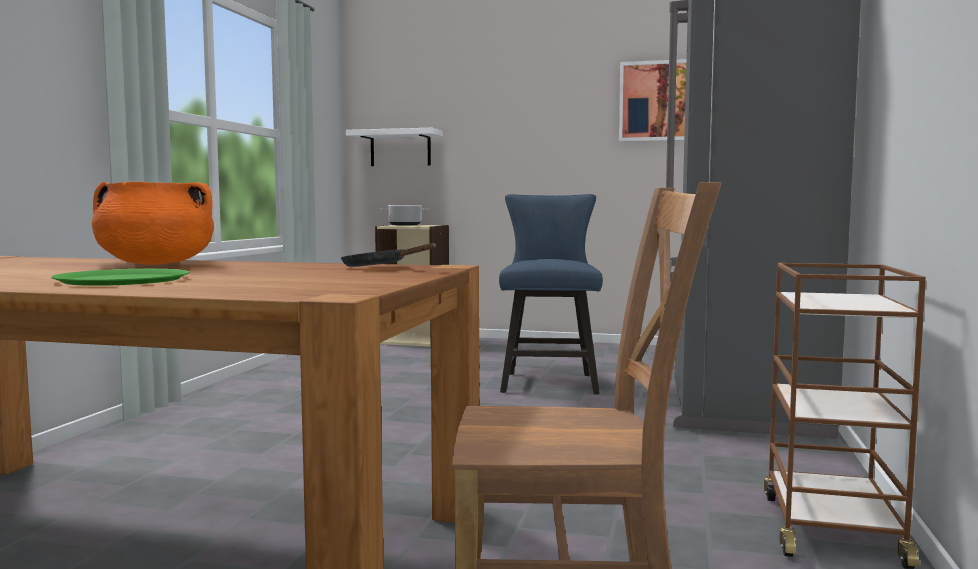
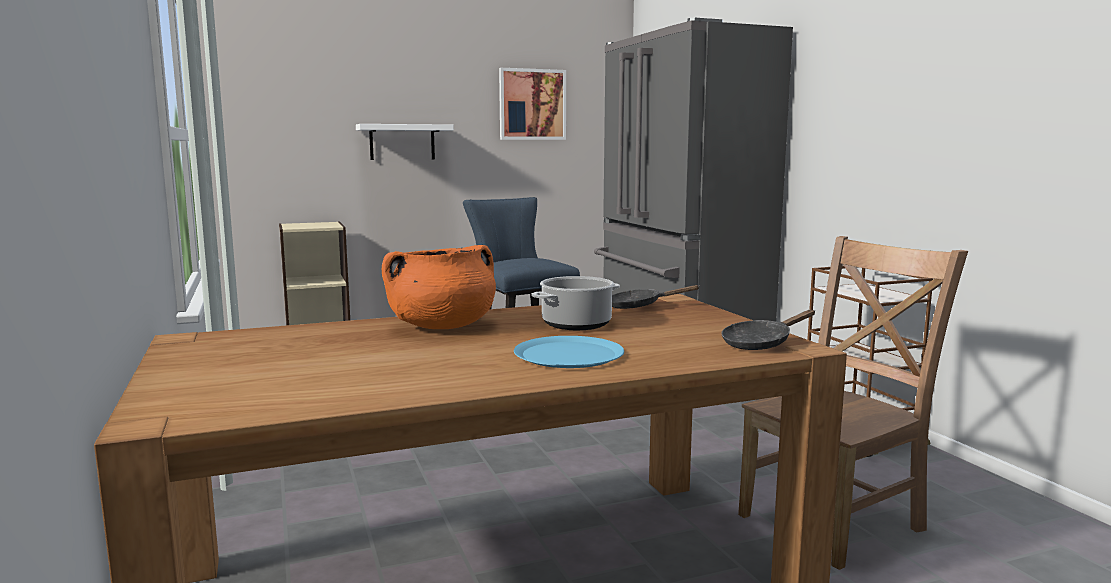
camera: 35 degrees left, 5 degrees up
(123, 280) = (569, 354): green plate -> blue plate
(314, 289) = (760, 343): none -> black frying pan
(400, 148) = (277, 142): white shelf -> white shelf (402, 142)
(405, 225) = (303, 225): cooking pot -> cooking pot (577, 324)

